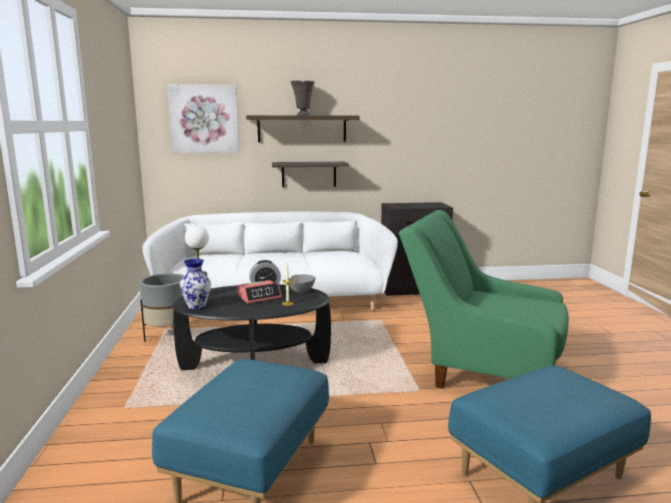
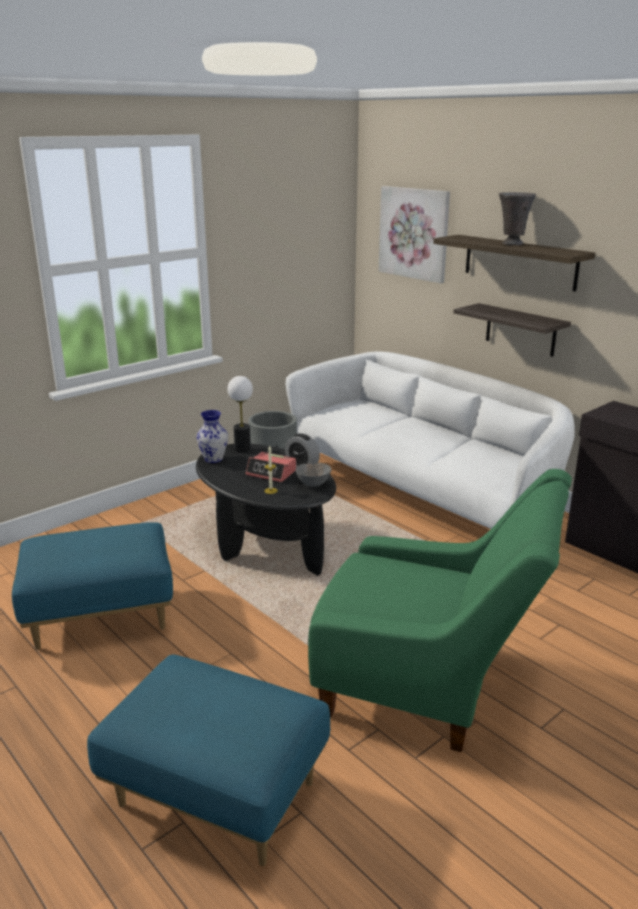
camera: 55 degrees right, 10 degrees up
(481, 370) = (428, 686): green armchair -> green armchair turned 120 degrees clockwise

